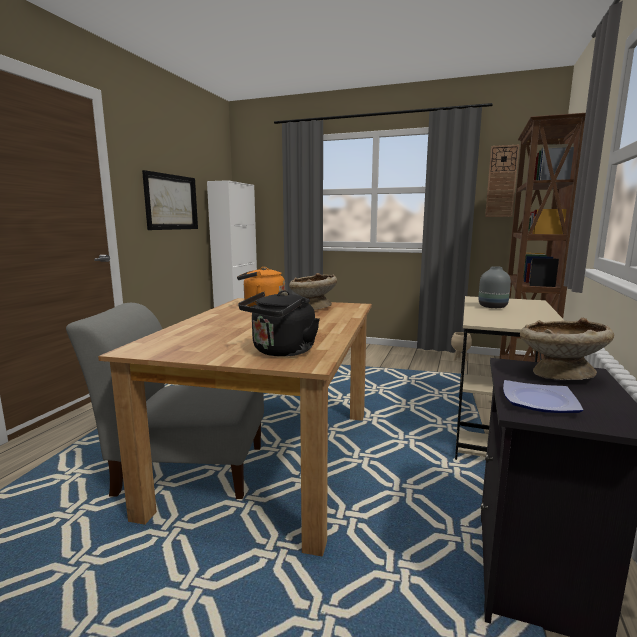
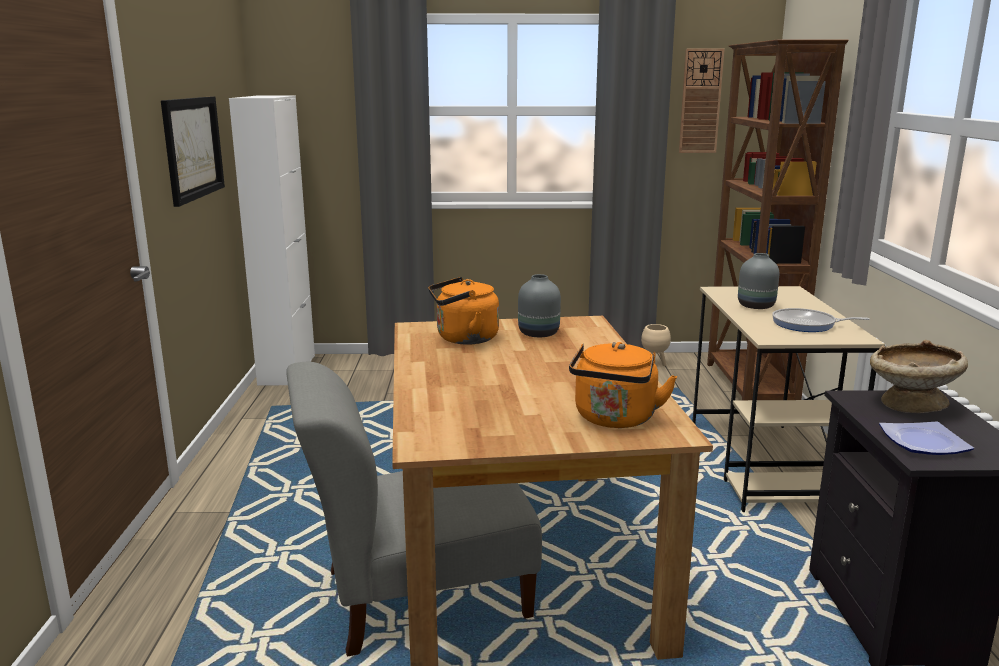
camera: 20 degrees left, 5 degrees up
(281, 352) = (615, 420): black kettle -> orange kettle
(313, 308) = (539, 334): beige bowl -> grey vase
(521, 318) = (807, 325): none -> frying pan

